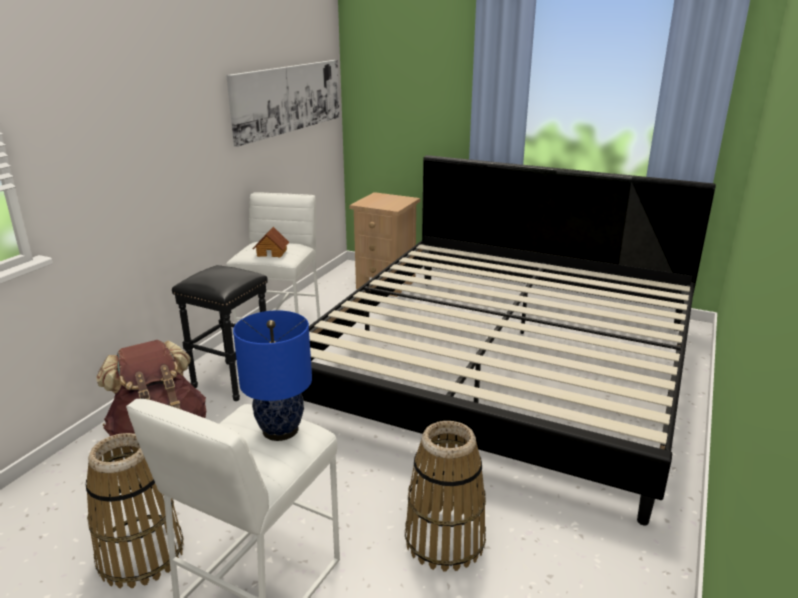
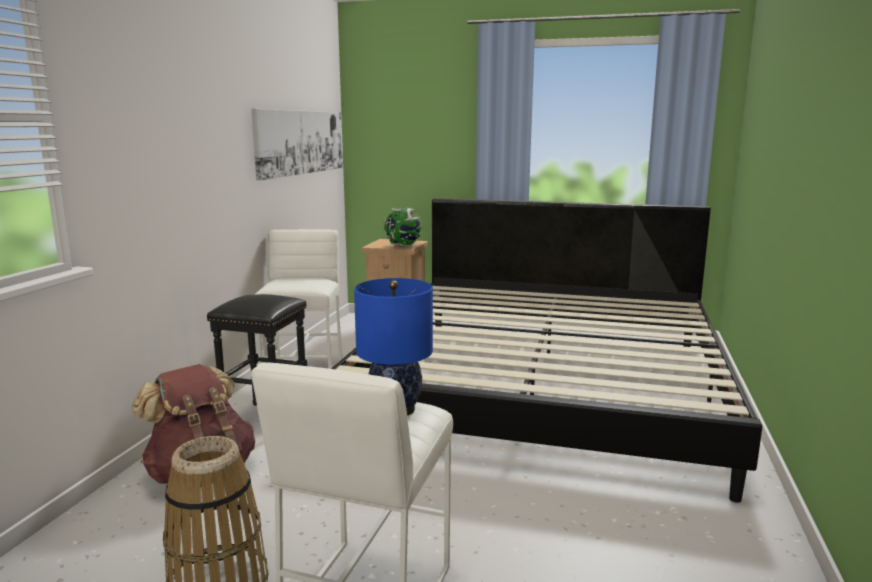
camera: 10 degrees left, 10 degrees down
(272, 252) = (301, 284): toy house -> none
(390, 206) = (403, 246): none -> globe
(444, 540) = (551, 536): basket -> none

